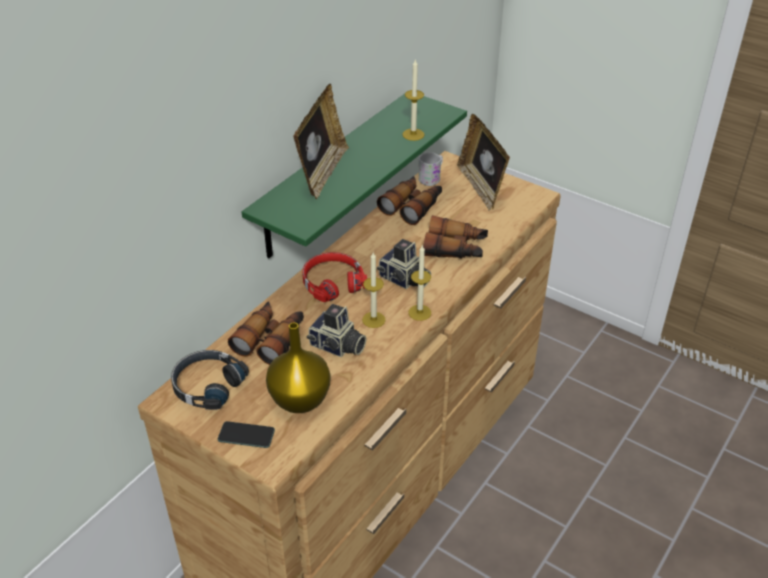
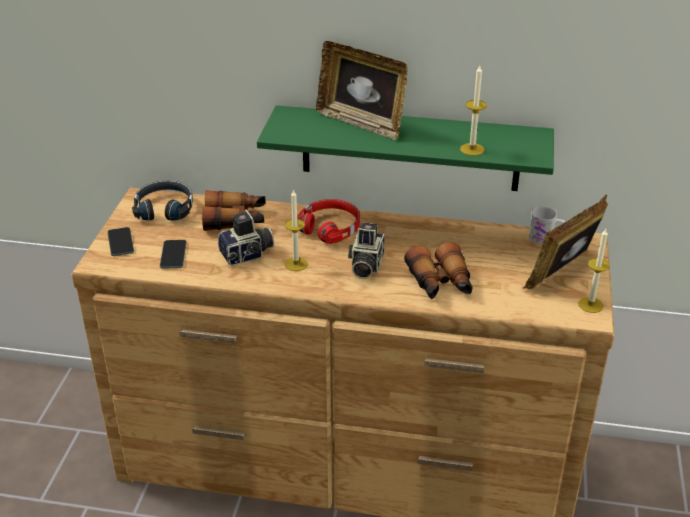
camera: 65 degrees right, 5 degrees down
(299, 399) = (173, 255): yellow vase -> phone
(322, 173) = (361, 122): picture frame -> picture frame turned 45 degrees clockwise
(337, 346) = (247, 255): camera -> camera turned 120 degrees counterclockwise
(412, 206) = (485, 239): binoculars -> none
(419, 312) = (325, 287): candle -> candle (590, 305)

